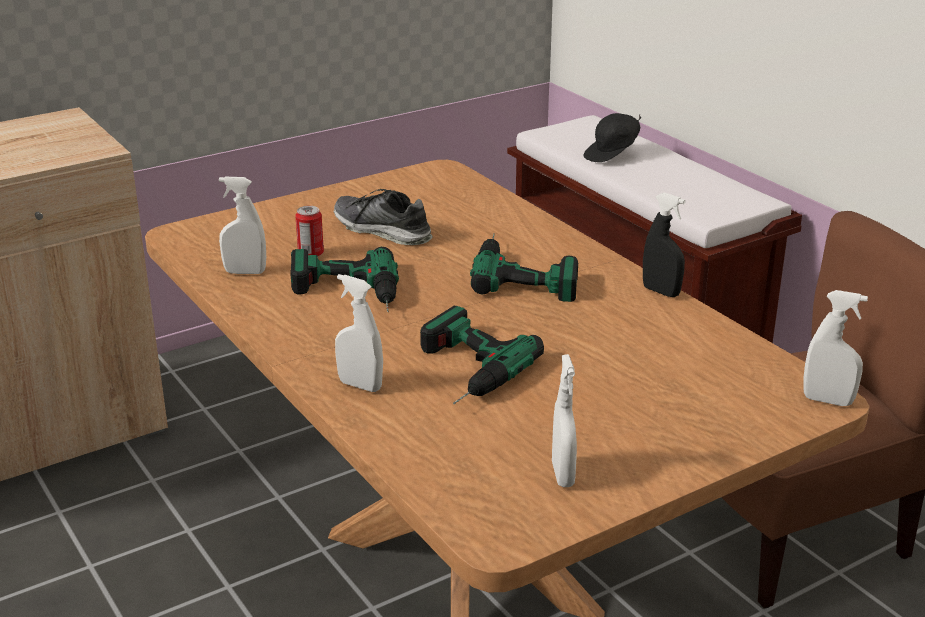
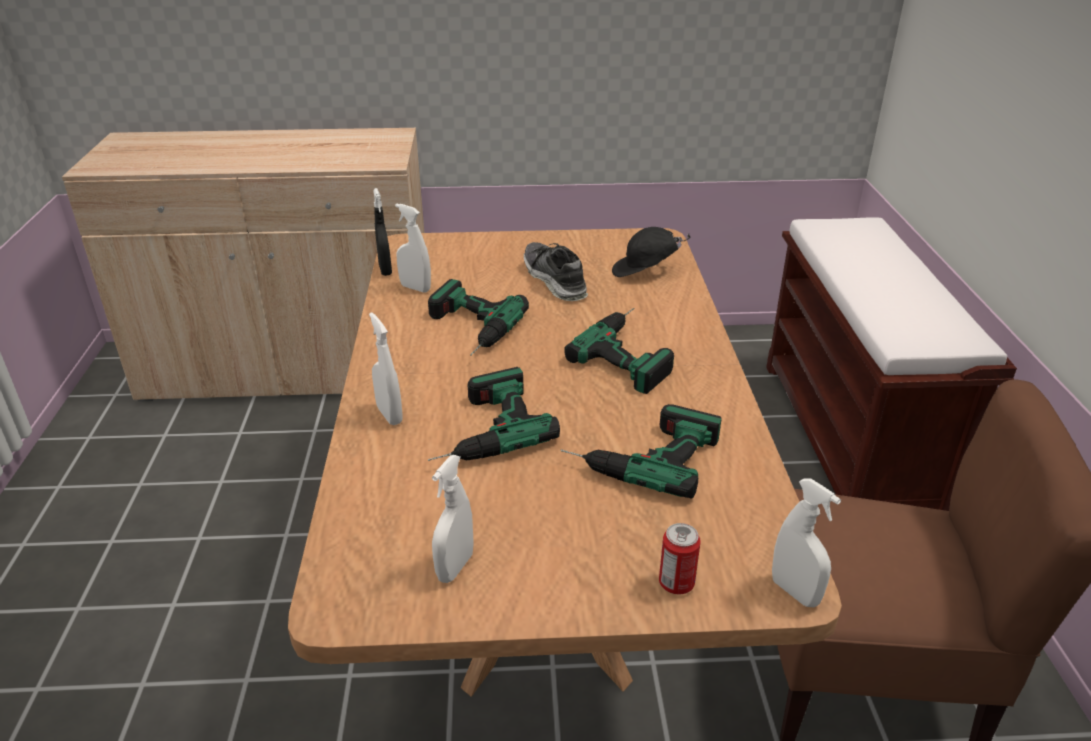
camera: 30 degrees right, 5 degrees up
(311, 254) = (478, 286): can -> can (676, 583)
(613, 155) = (863, 259): black cap -> black cap (645, 271)
(618, 346) = (640, 453): none -> power drill
(661, 291) = (739, 410): black spray bottle -> black spray bottle (385, 270)

